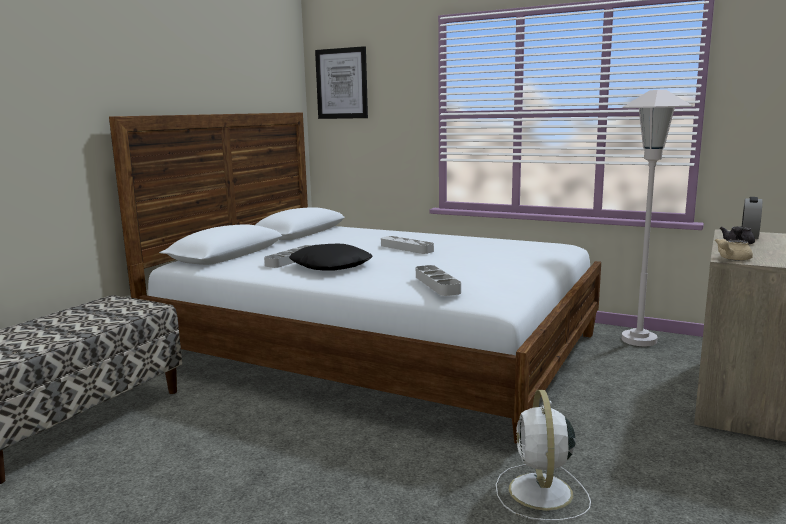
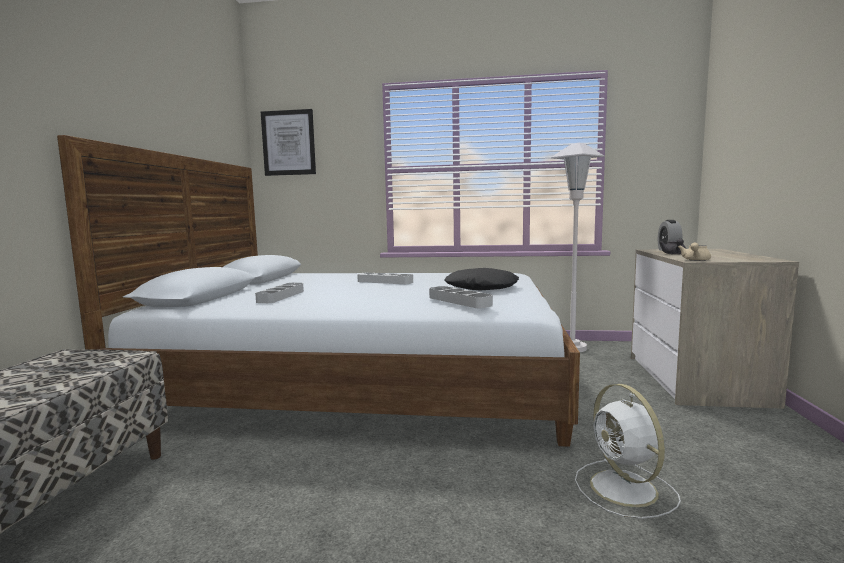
camera: 20 degrees left, 5 degrees down
(331, 266) = (330, 297): black pillow -> black pillow (482, 288)

